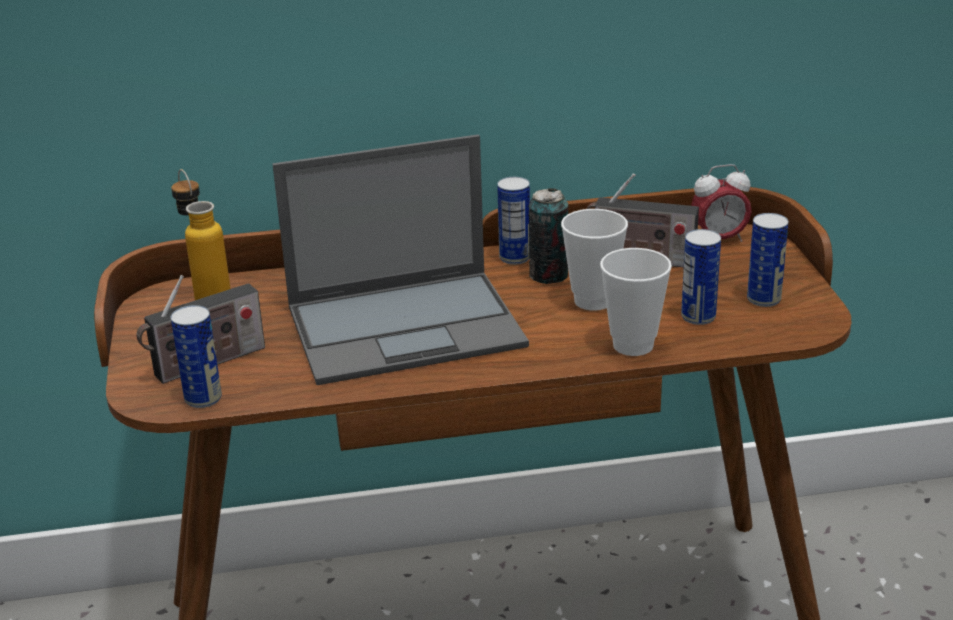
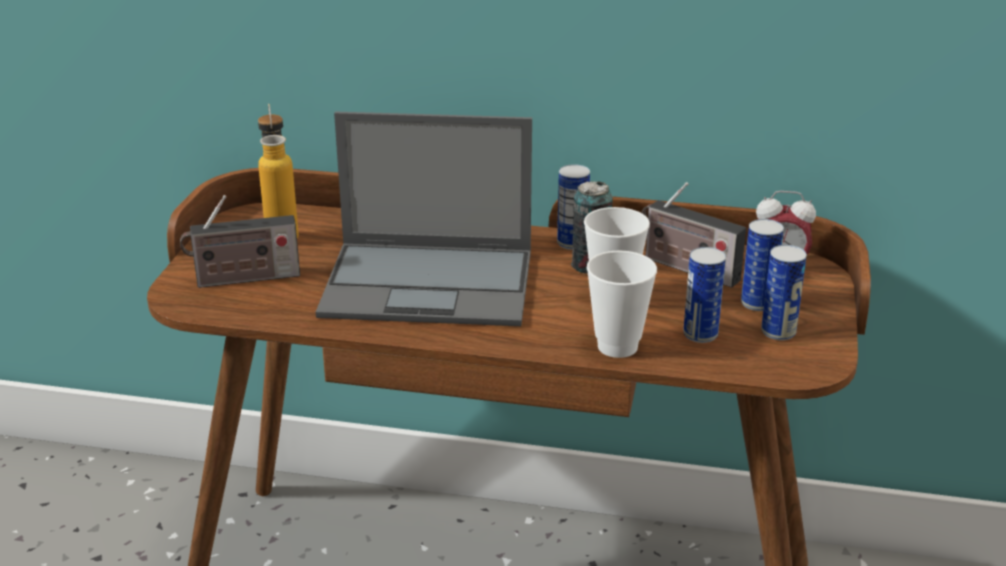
camera: 20 degrees right, 0 degrees up
(203, 398) = (219, 307): can -> can (757, 303)

